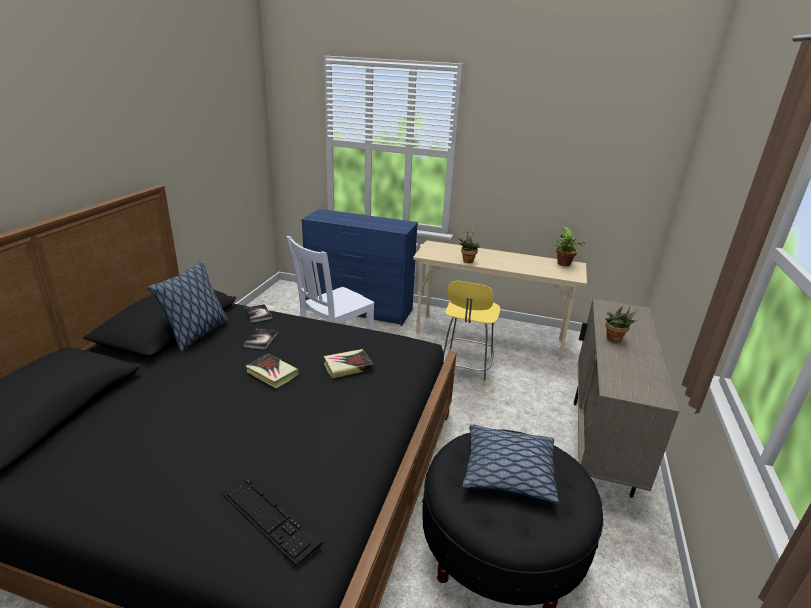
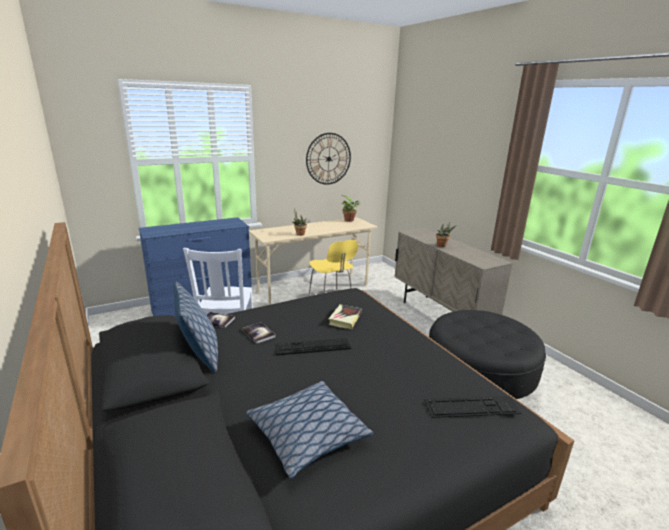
camera: 45 degrees left, 5 degrees down
(272, 373) = (312, 346): book -> keyboard
(508, 472) = (478, 330): pillow -> pillow (308, 435)
(562, 171) = (328, 159): none -> wall clock

